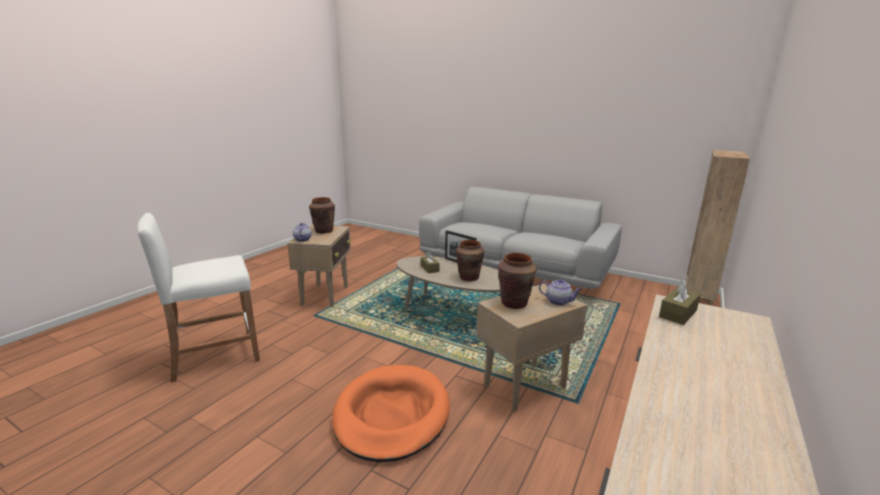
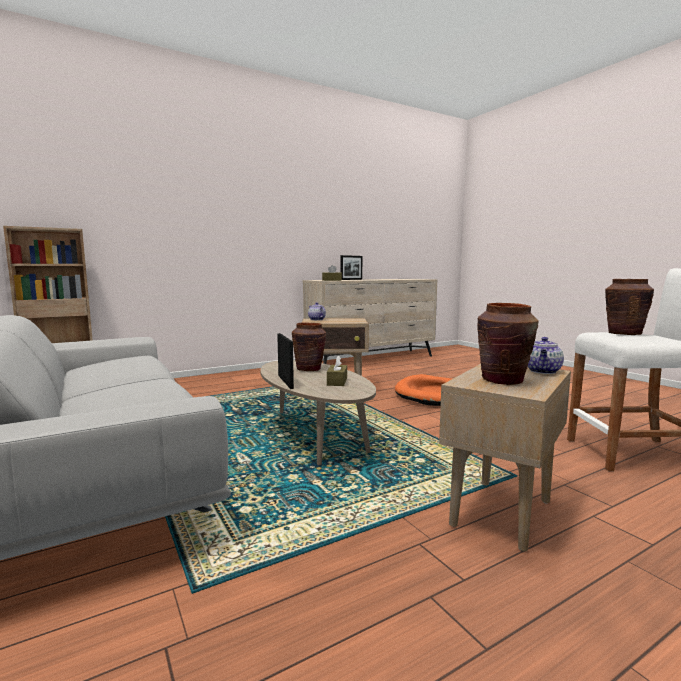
camera: 150 degrees left, 10 degrees down
(514, 303) = (346, 321): brown vase -> brown vase (624, 334)
(726, 365) = (351, 279): none -> picture frame

